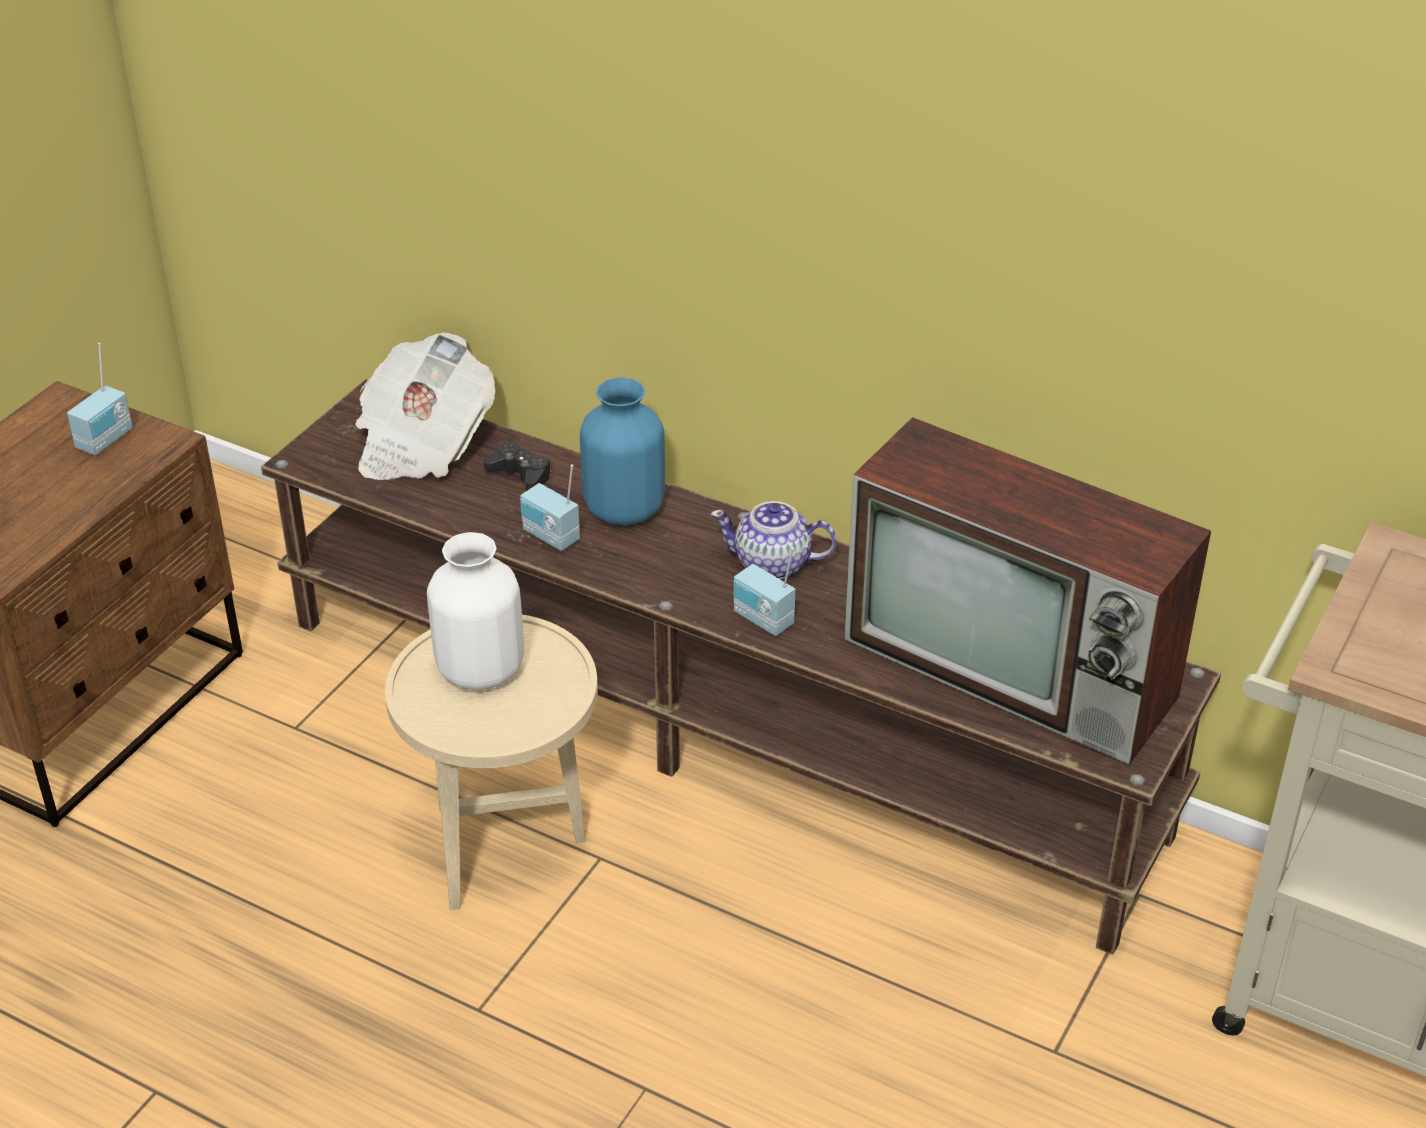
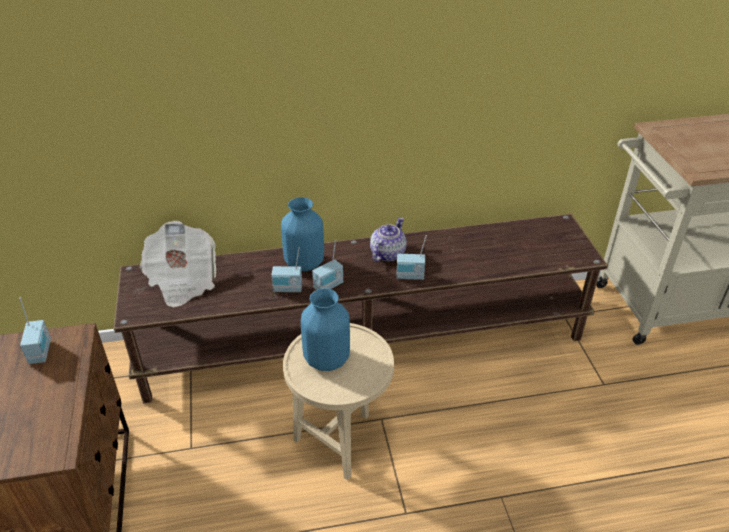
camera: 40 degrees left, 0 degrees up
(482, 670) = (327, 358): white vase -> blue vase
(520, 474) = (243, 271): black game controller -> none
(616, 566) = (329, 286): none -> radio
(773, 564) = (387, 254): teapot -> teapot turned 150 degrees clockwise
(1016, 669) = (515, 246): television -> none

